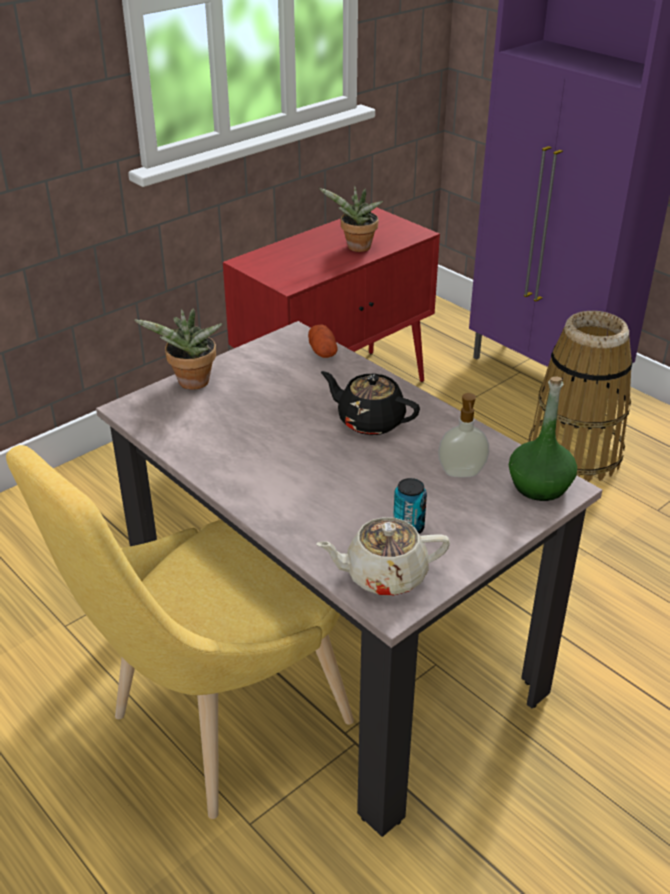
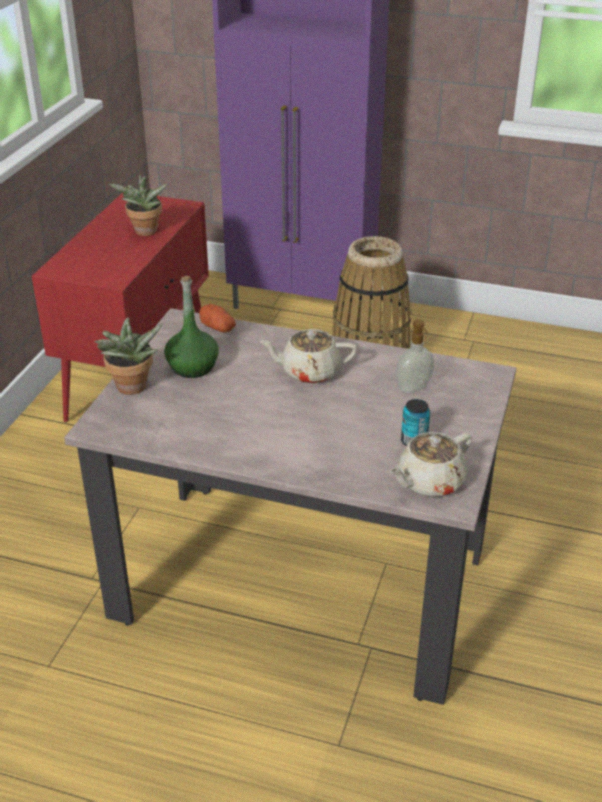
camera: 30 degrees left, 0 degrees up
(217, 726) = (254, 685): yellow chair -> none
(369, 421) = (309, 372): black teapot -> beige teapot
(539, 486) = (474, 379): green bottle -> green bottle (192, 367)

